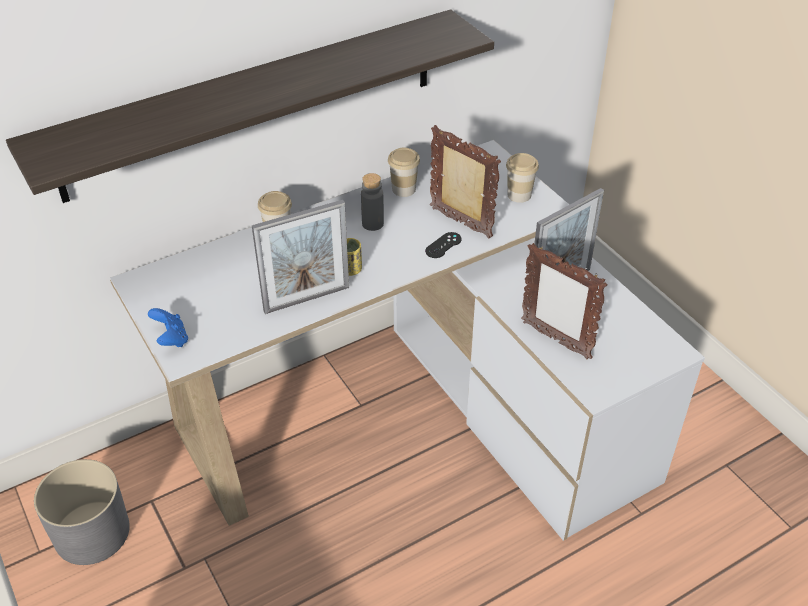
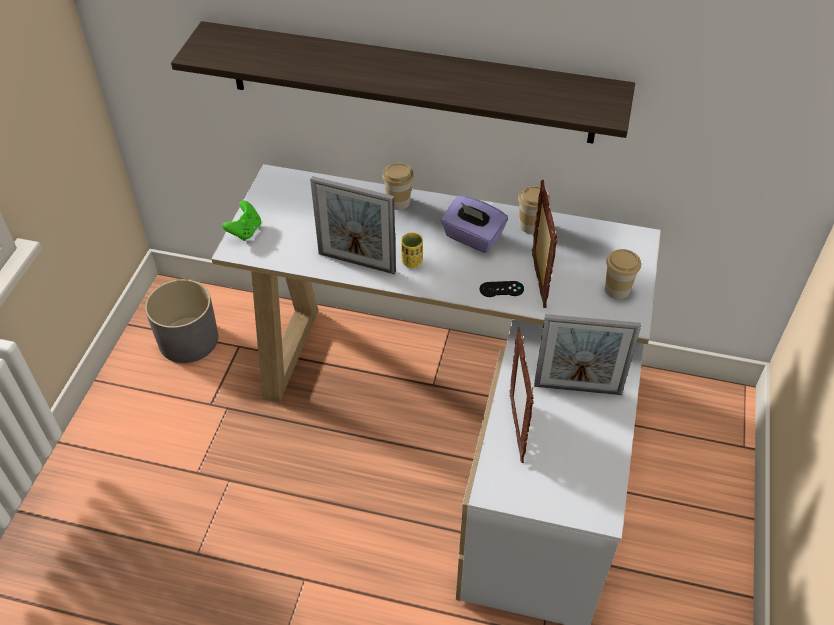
camera: 45 degrees right, 5 degrees up
(171, 339) = (245, 231): blue game controller -> green game controller
(372, 224) = (472, 237): grey bottle -> purple tissue box

